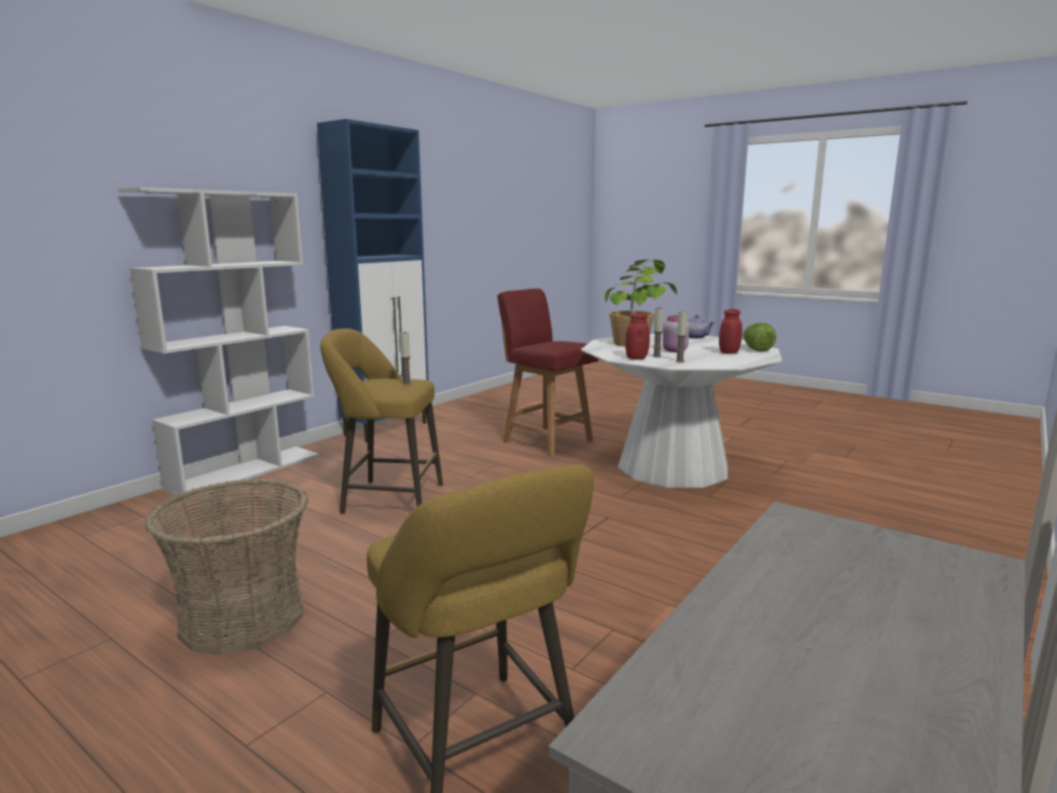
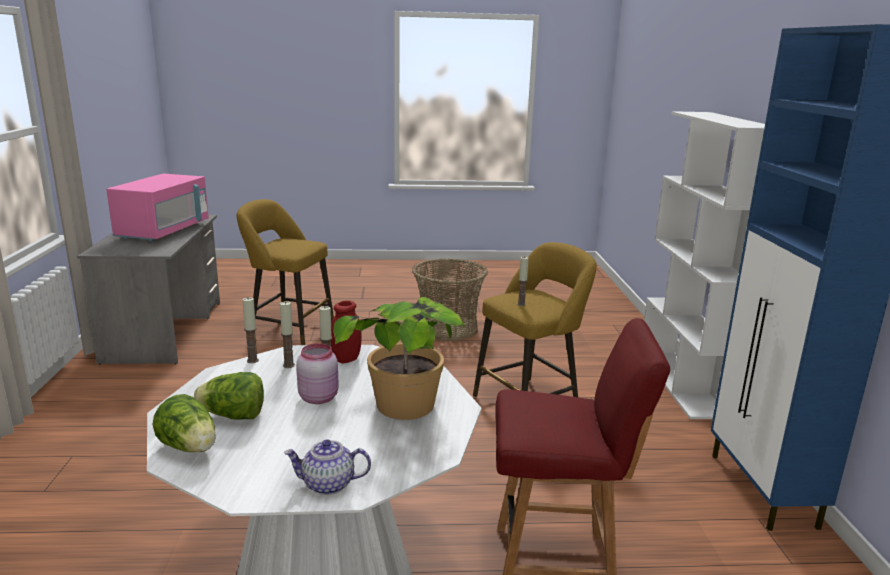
camera: 140 degrees right, 5 degrees up
(703, 366) = (252, 360): none -> candle
(729, 352) = (233, 416): red jar -> lettuce
(803, 630) = (164, 231): none -> pink microwave

